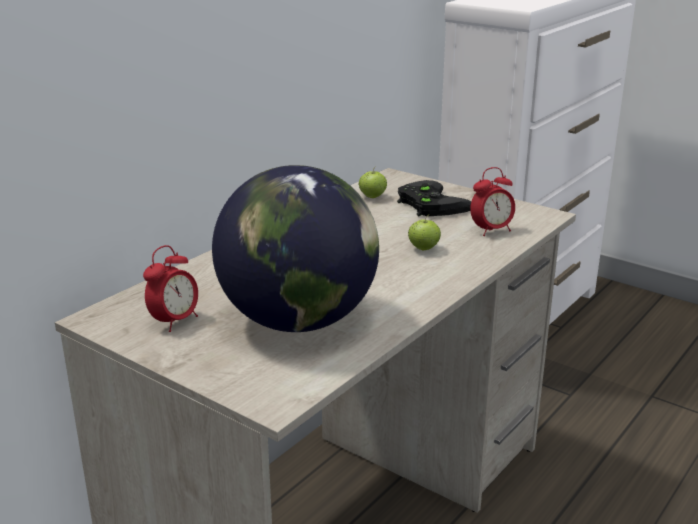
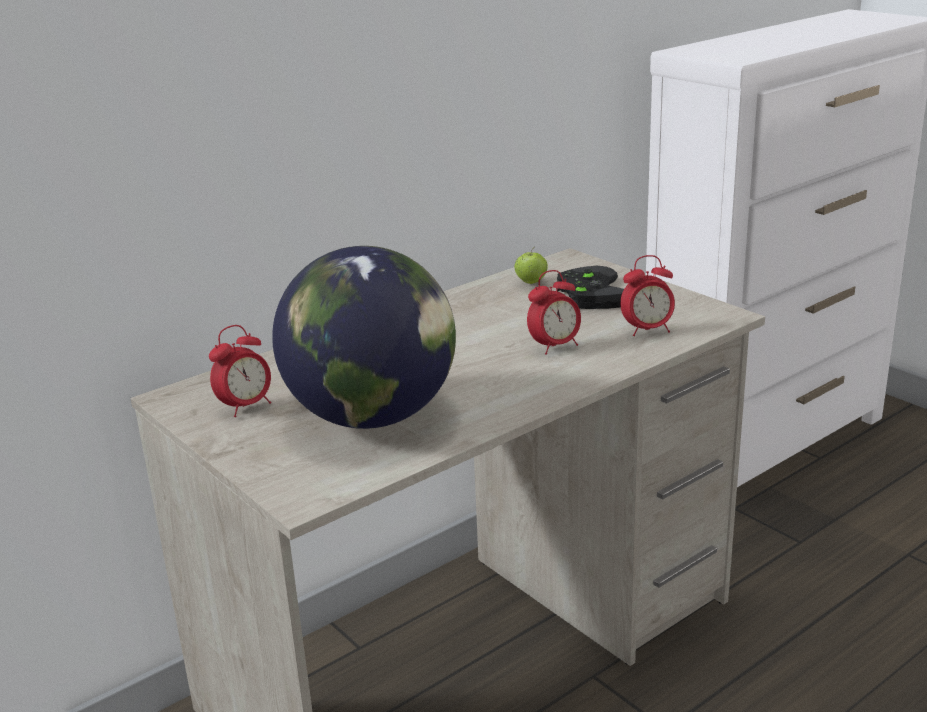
camera: 15 degrees right, 0 degrees up
(423, 249) = (555, 346): apple -> alarm clock

